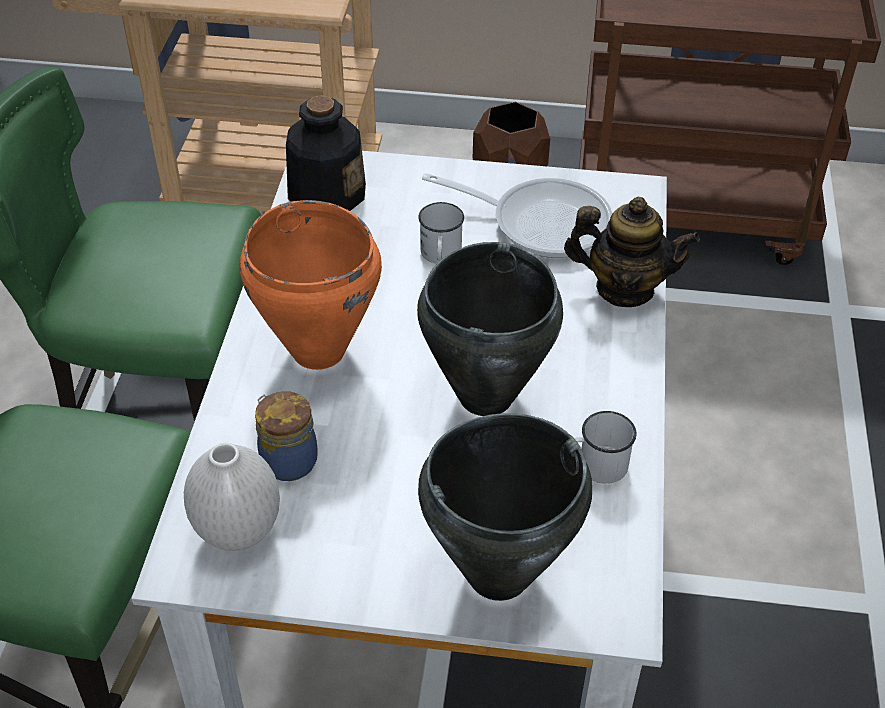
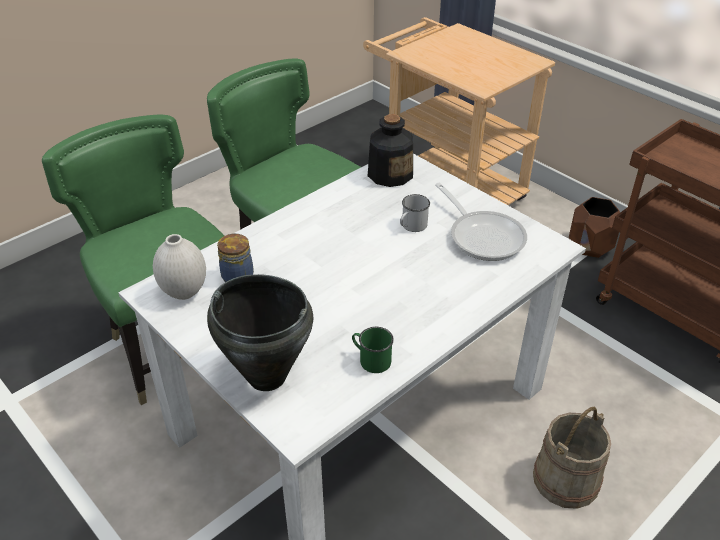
camera: 40 degrees right, 5 degrees down
(317, 351) = (304, 238): orange cooking pot -> none
(484, 396) = (355, 298): black cooking pot -> none
(595, 466) = (371, 359): white mug -> green mug
(624, 289) = (490, 289): teapot -> none
(742, 488) = (566, 479): none -> beige bucket

